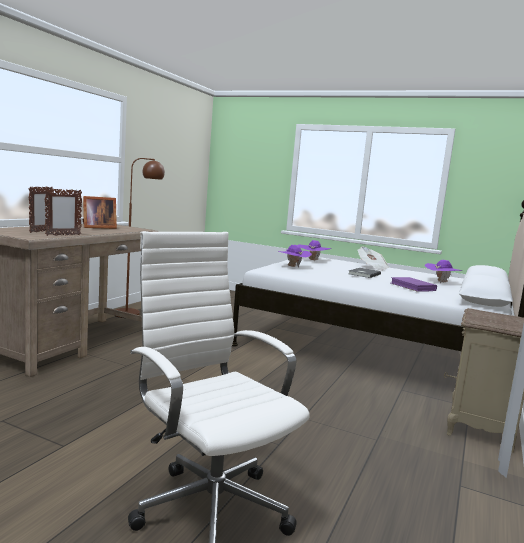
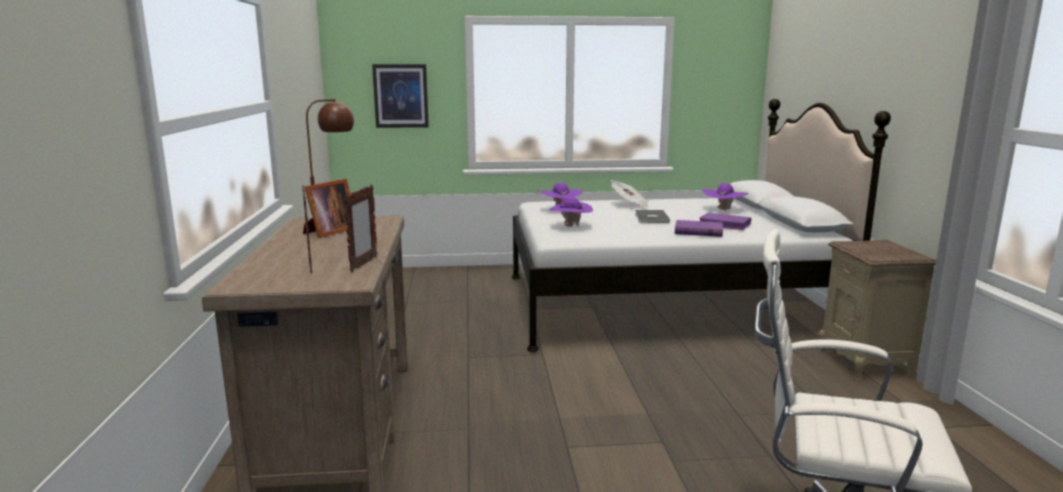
camera: 30 degrees left, 5 degrees up
(251, 175) = (401, 96): none -> picture
(377, 285) = (698, 231): none -> purple book

